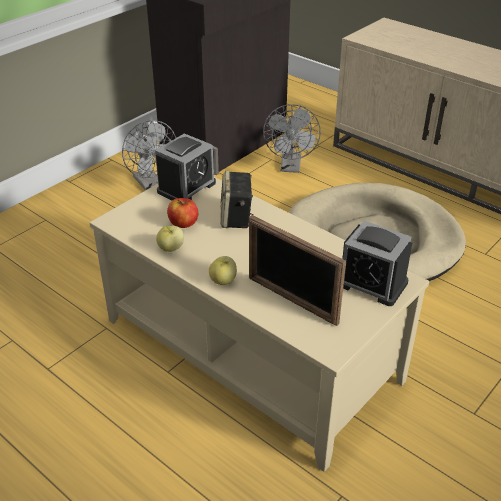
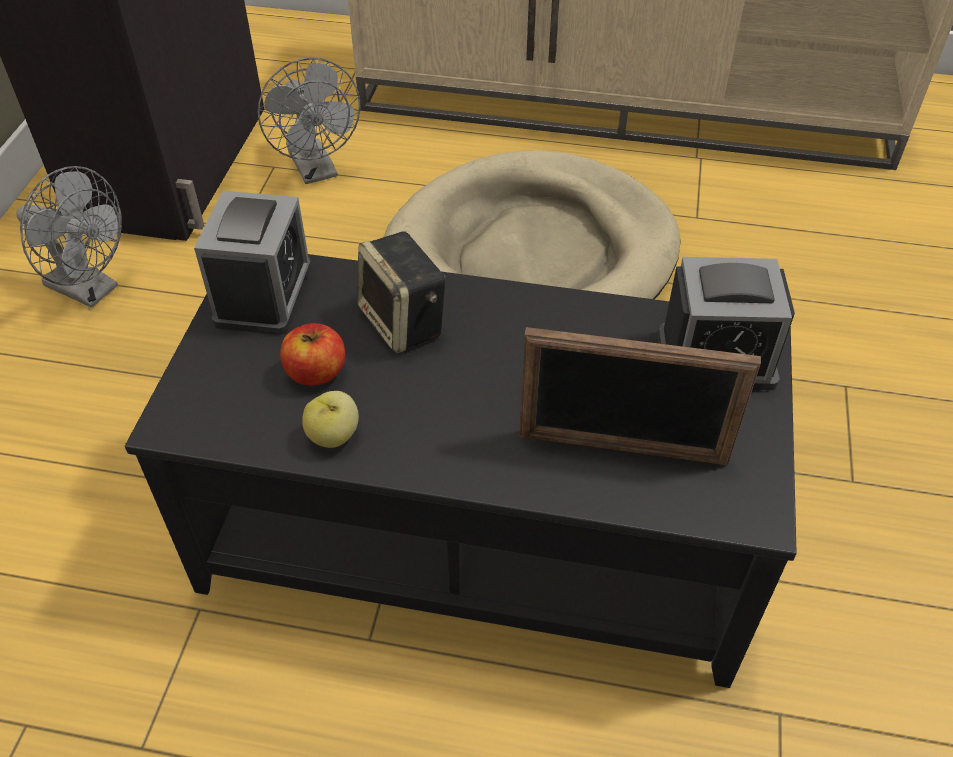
camera: 30 degrees left, 10 degrees up
(223, 281) = (481, 462): apple -> none
(252, 348) = (478, 526): beige coffee table -> black coffee table

